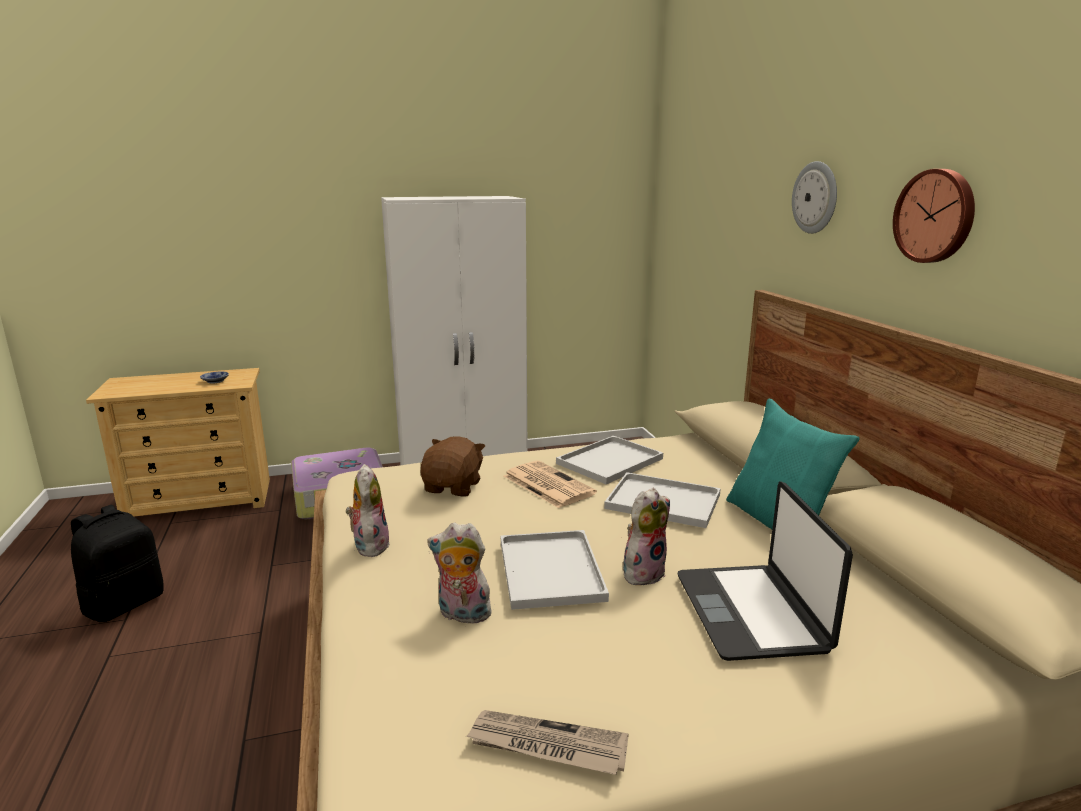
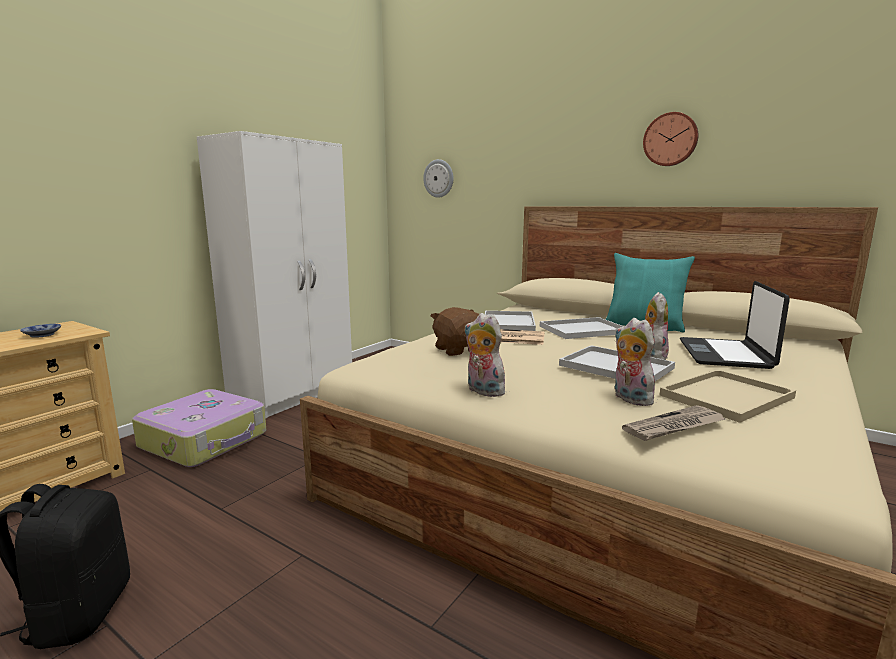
camera: 40 degrees left, 5 degrees down
(462, 615) = (629, 399): plush toy -> plush toy turned 90 degrees clockwise
(547, 746) = (806, 424): newspaper -> newspaper (674, 427)
(560, 666) = (726, 397): none -> beige tray
(752, 612) = (725, 354): laptop -> laptop turned 60 degrees clockwise
(815, 197) = (568, 140): wall clock -> wall clock (439, 178)

